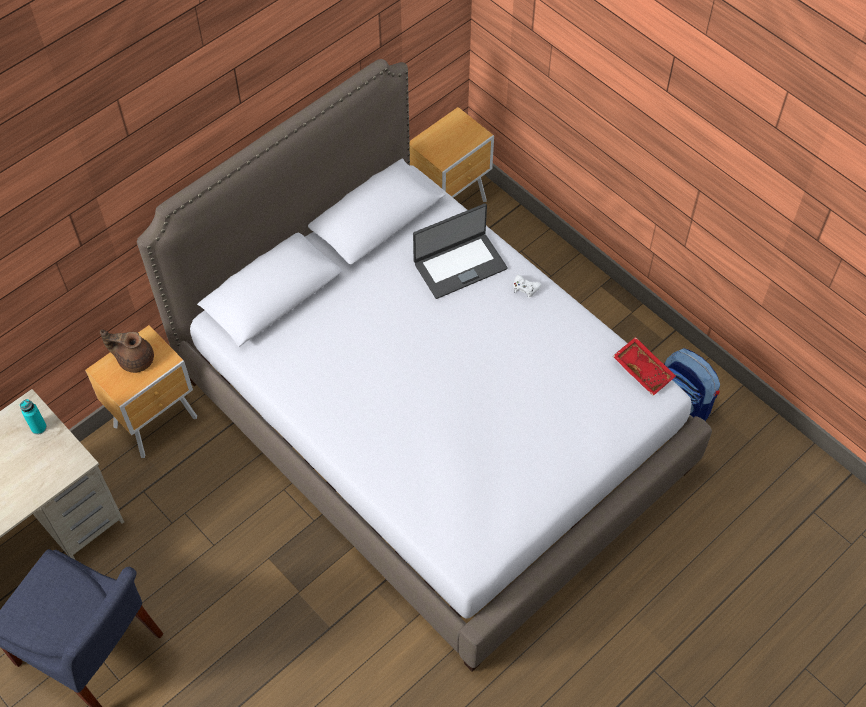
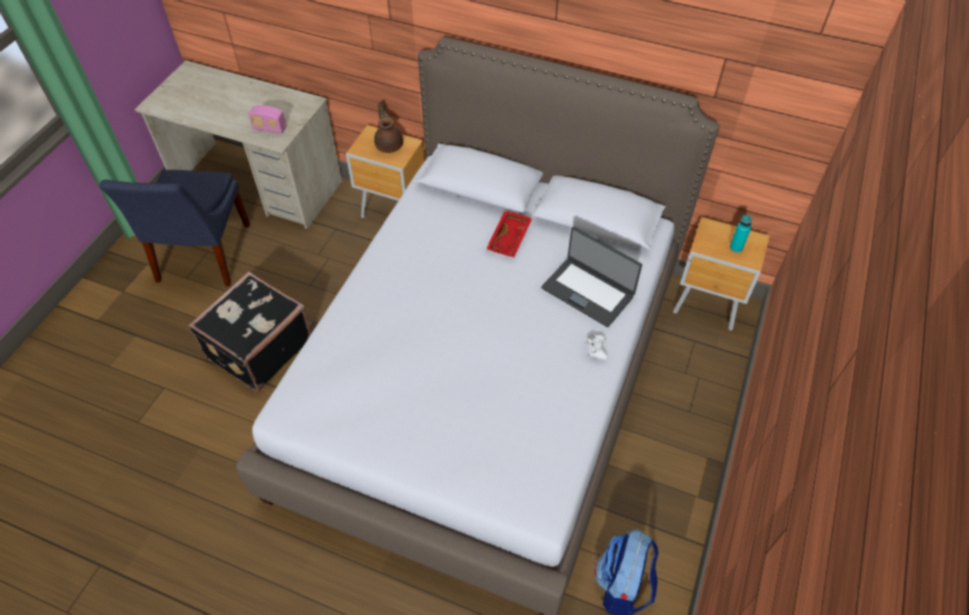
camera: 65 degrees right, 5 degrees down
(39, 427) = (297, 113): turquoise bottle -> turquoise bottle (736, 247)
(47, 464) = (270, 128): none -> radio
(274, 626) = (258, 348): none -> black suitcase
(643, 370) = (564, 485): red tray -> red tray (510, 239)

